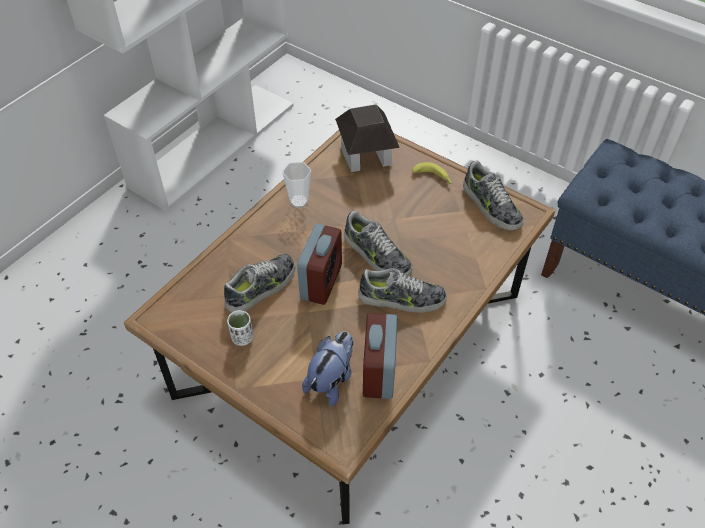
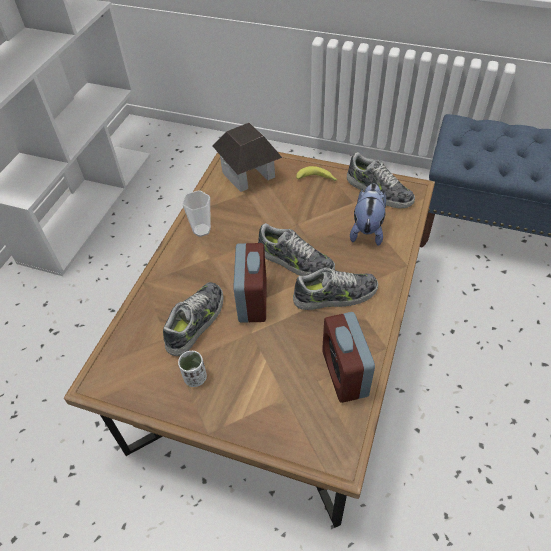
camera: 15 degrees left, 0 degrees up
(331, 380) = (301, 395): plush toy -> plush toy (367, 229)

